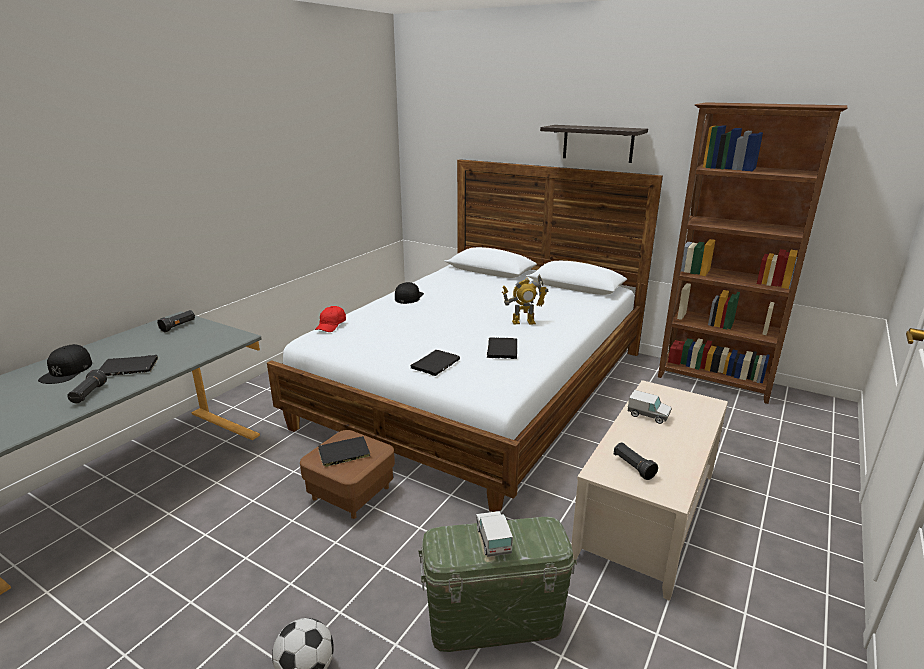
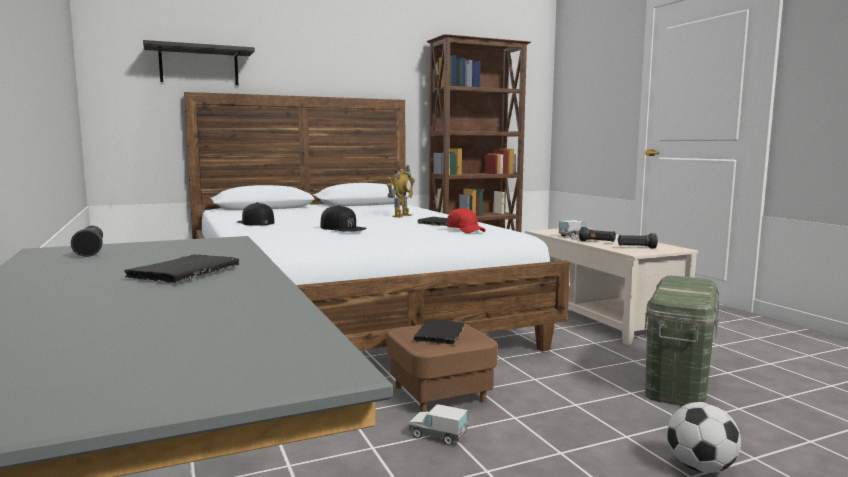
camera: 55 degrees left, 15 degrees down
(67, 371) = (77, 297): black cap -> black cap (343, 228)
(88, 395) = (236, 290): black flashlight -> black flashlight (597, 242)
(331, 325) = (256, 240): red cap -> red cap (465, 230)
(436, 364) = (432, 233): black book -> none
(493, 541) = (685, 289): toy truck -> toy truck (438, 436)
(598, 143) = (343, 74): shelf -> shelf (199, 66)

